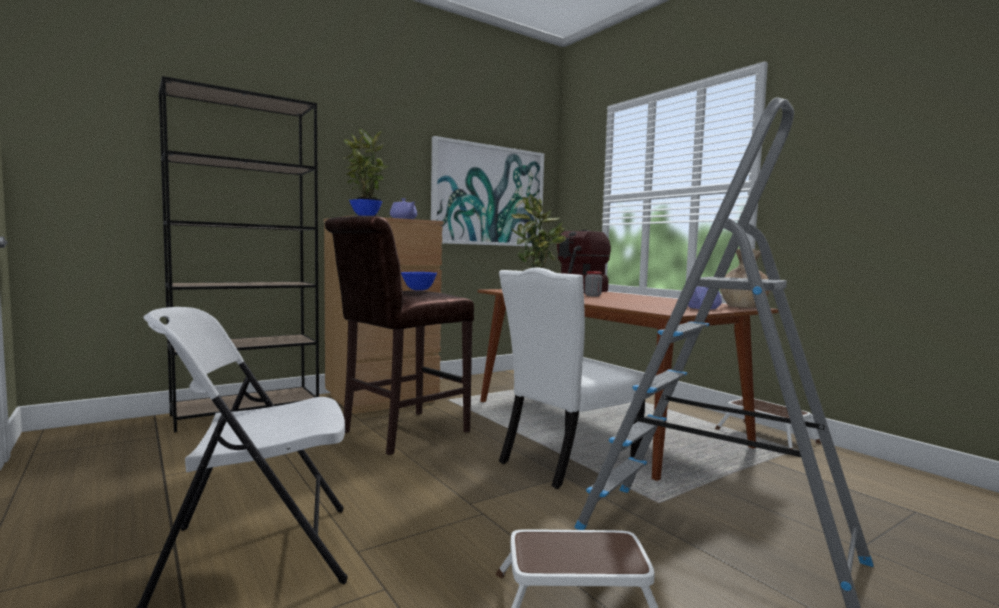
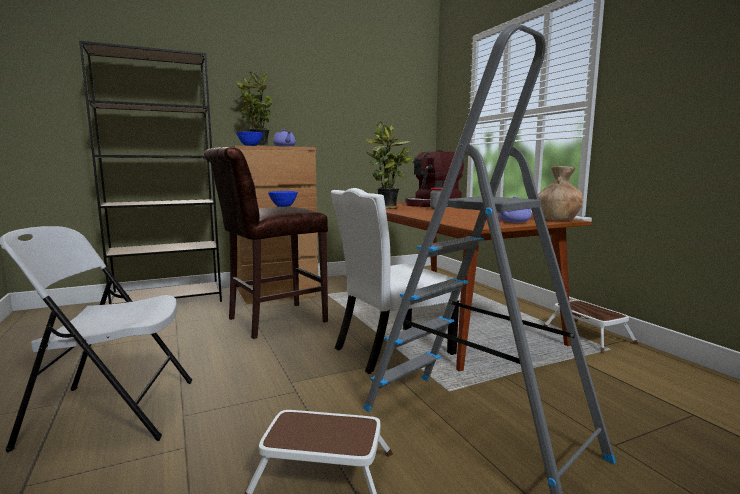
camera: 10 degrees right, 5 degrees up
(488, 196) = (370, 122): picture -> none

